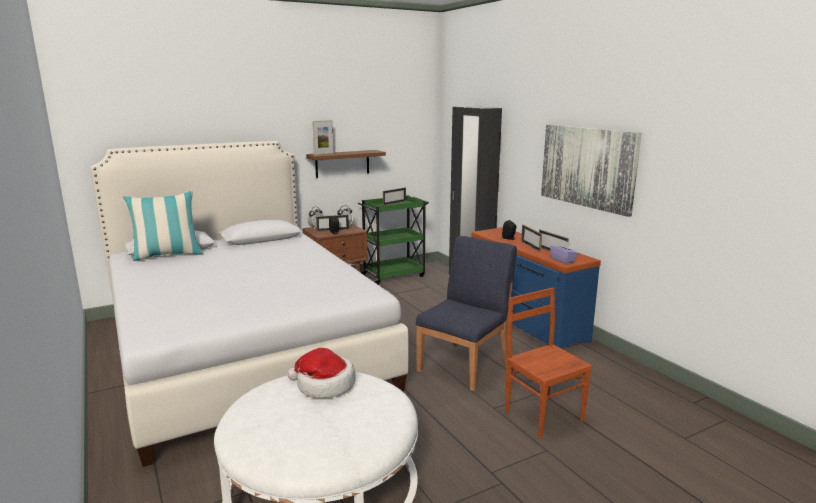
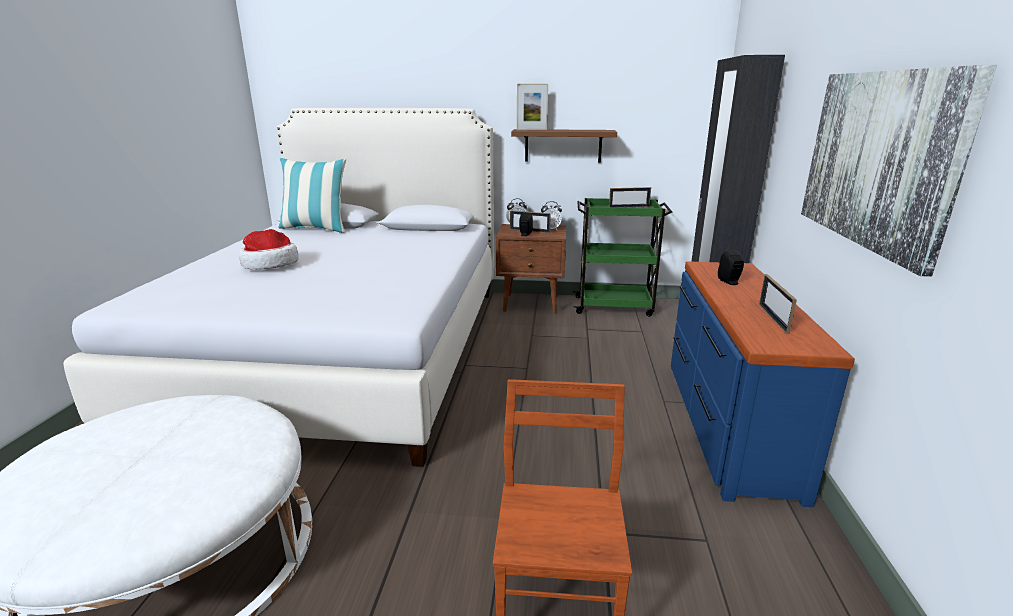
camera: 35 degrees right, 5 degrees up
(324, 385) = (207, 425): hat -> hat (269, 264)
(465, 365) = (547, 462): blue chair -> none
(530, 246) = (746, 301): picture frame -> none
(563, 260) = (768, 339): purple tissue box -> none

